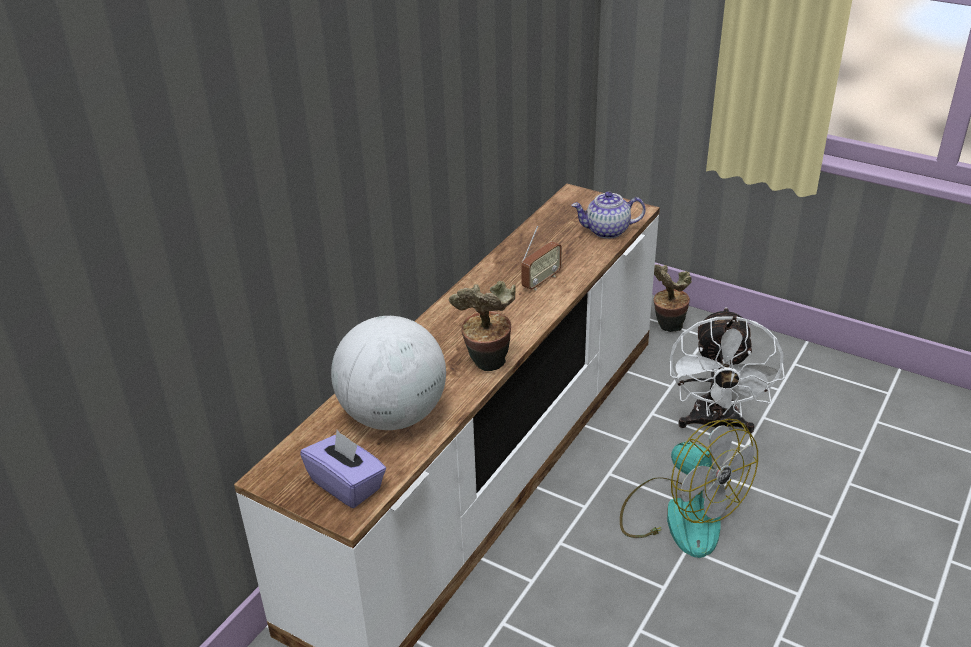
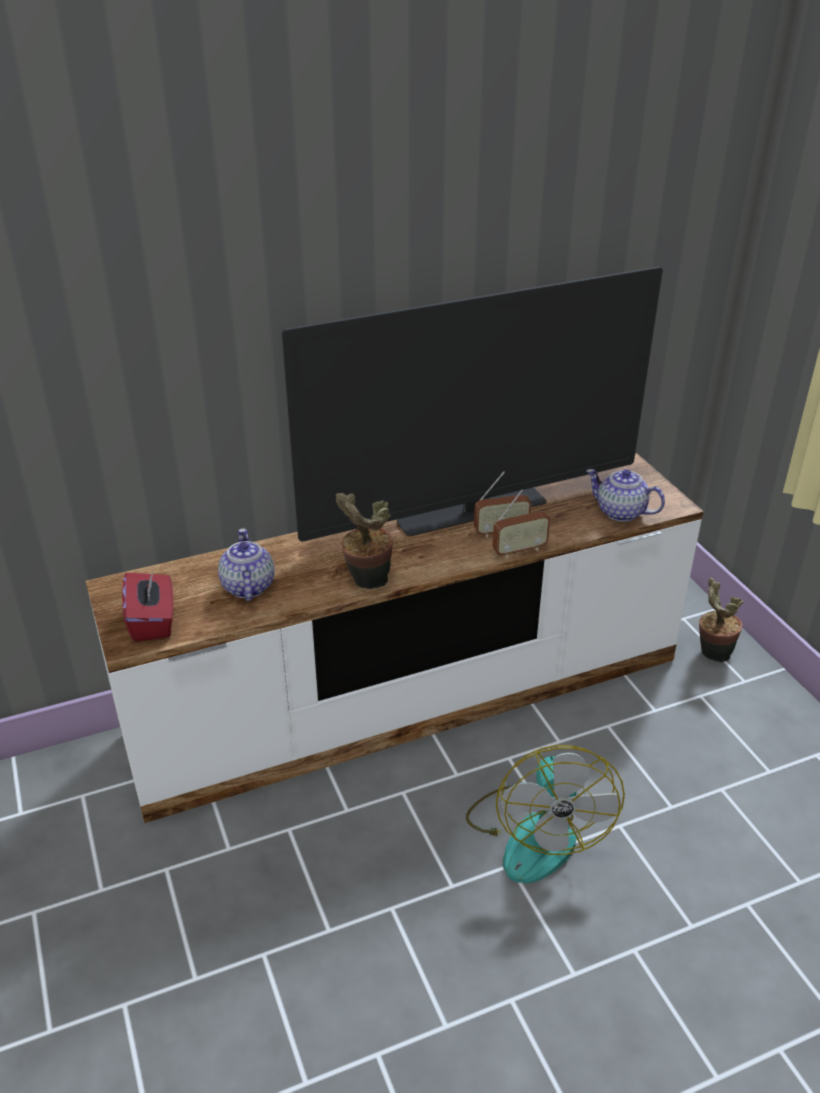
camera: 35 degrees right, 0 degrees up
(347, 485) = (153, 622): purple tissue box -> red tissue box
(393, 416) = (247, 586): globe -> teapot
(502, 276) = (472, 513): none -> television
(571, 289) = (519, 550): none -> radio
(715, 424) = (661, 769): white fan -> none

